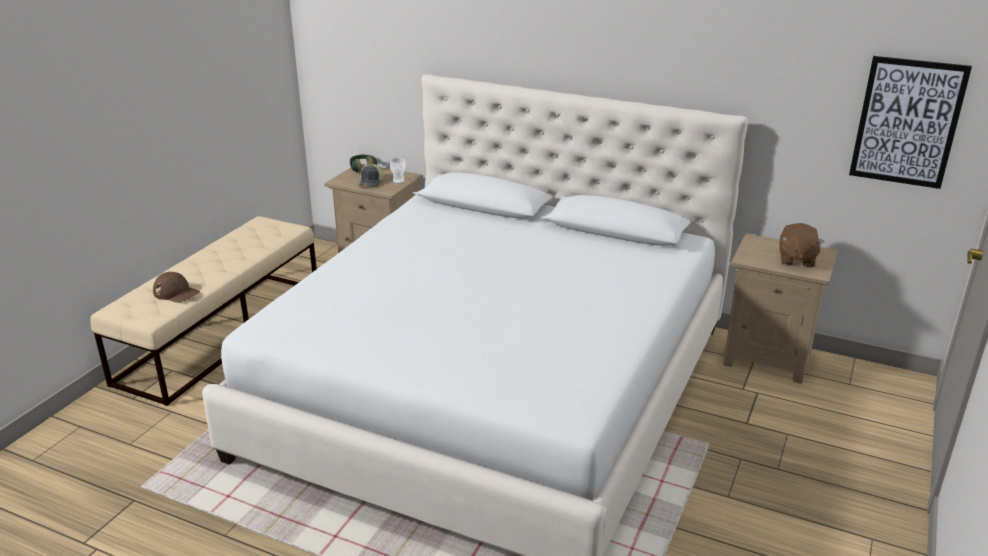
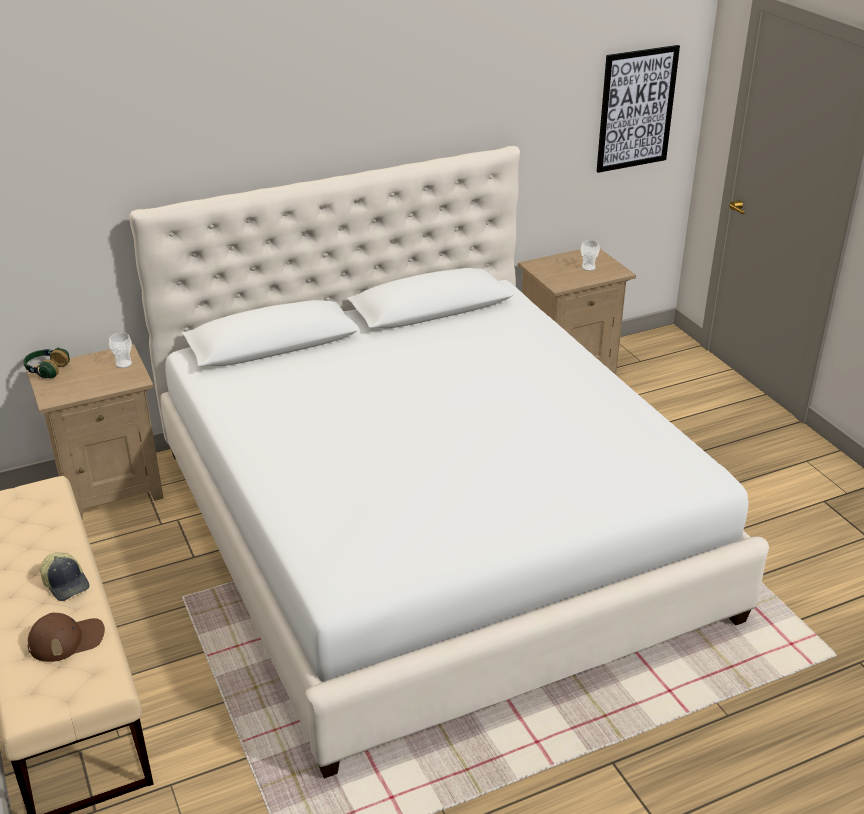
camera: 50 degrees left, 5 degrees up
(371, 182) = (96, 381): cap -> cap (66, 583)
(796, 259) = (588, 267): brown plush toy -> cup

